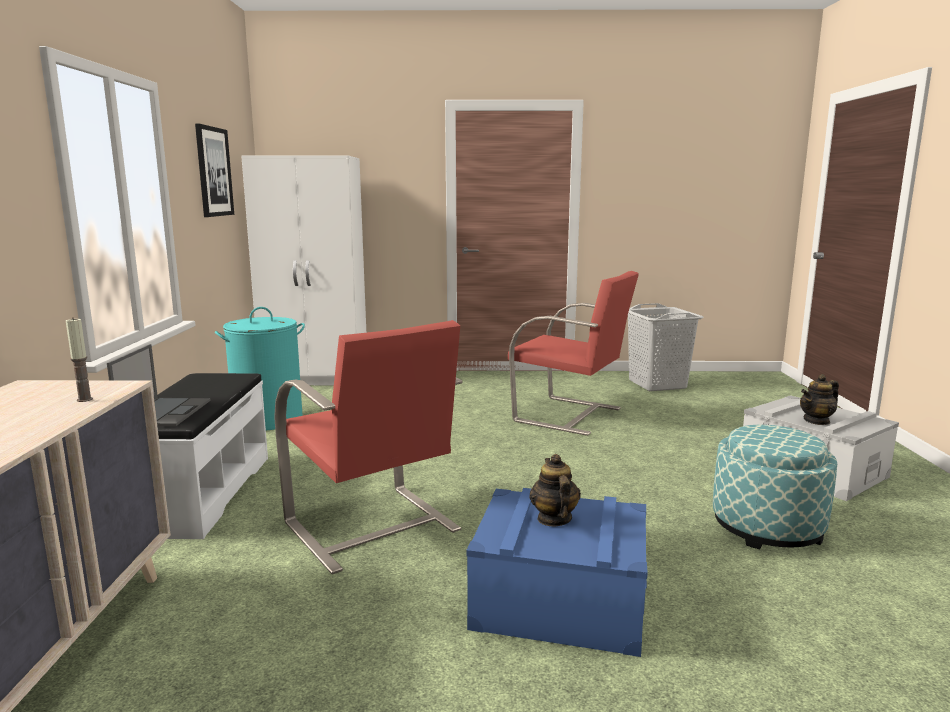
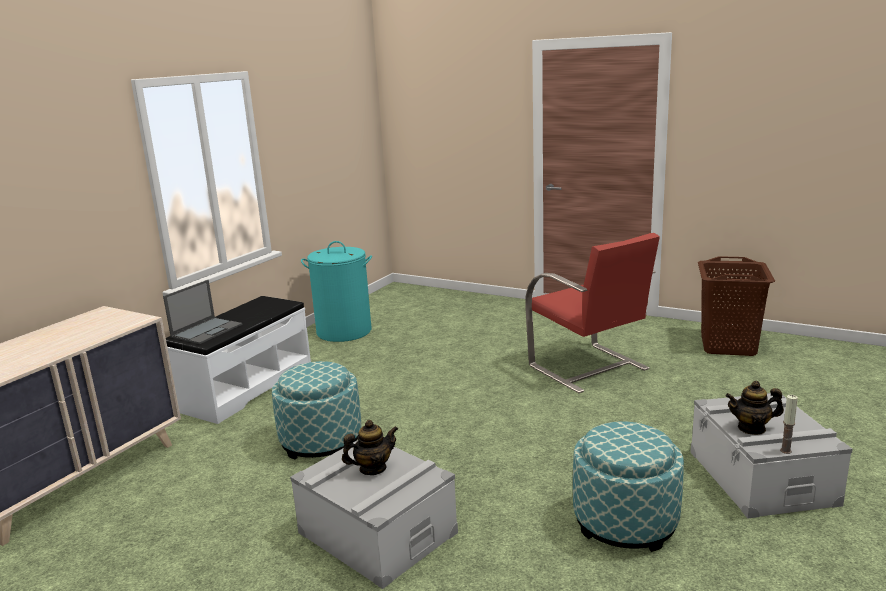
camera: 30 degrees right, 5 degrees up
(85, 399) = (110, 329): candle -> candle (785, 451)
(213, 172) = (317, 125): picture -> none
(317, 379) = (417, 295): white wardrobe -> none
(372, 527) = (321, 441): red armchair -> ottoman
(554, 519) = (372, 468): teapot -> teapot turned 45 degrees clockwise
(559, 602) = (377, 533): blue storage box -> grey storage box
(657, 384) = (728, 346): grey laundry basket -> brown laundry basket

